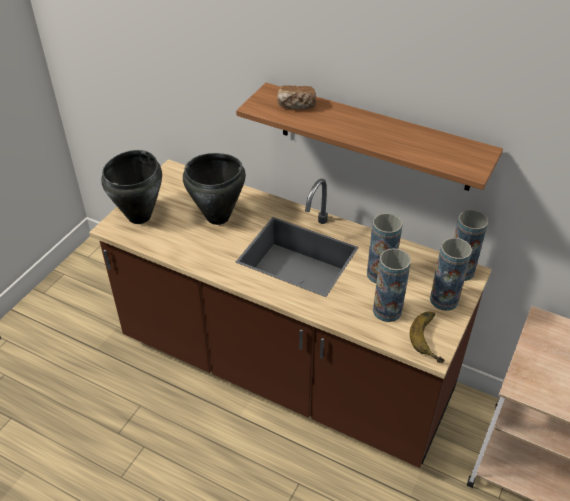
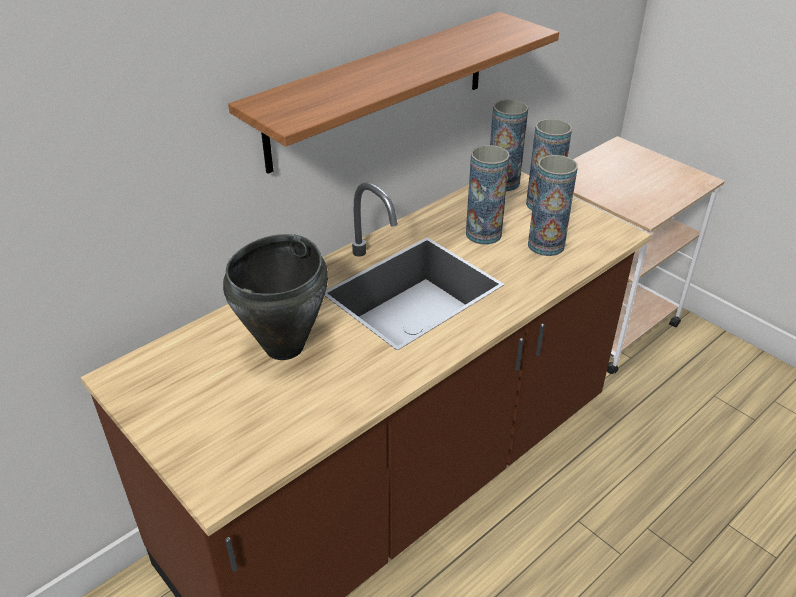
camera: 70 degrees left, 5 degrees down
(140, 216) = (214, 442): black cooking pot -> none
(296, 106) = (318, 93): bread -> none
(432, 338) = (598, 227): banana -> none

